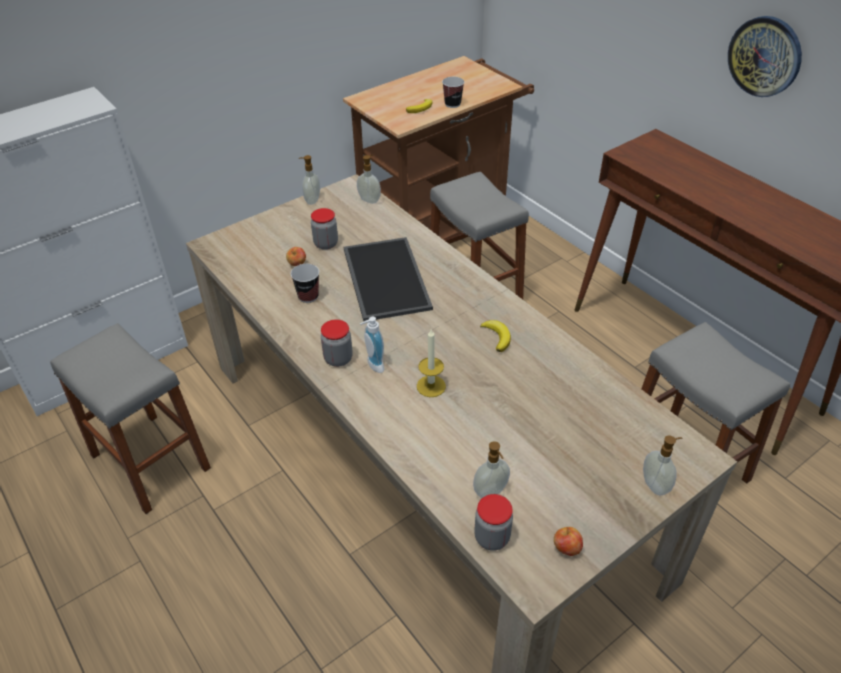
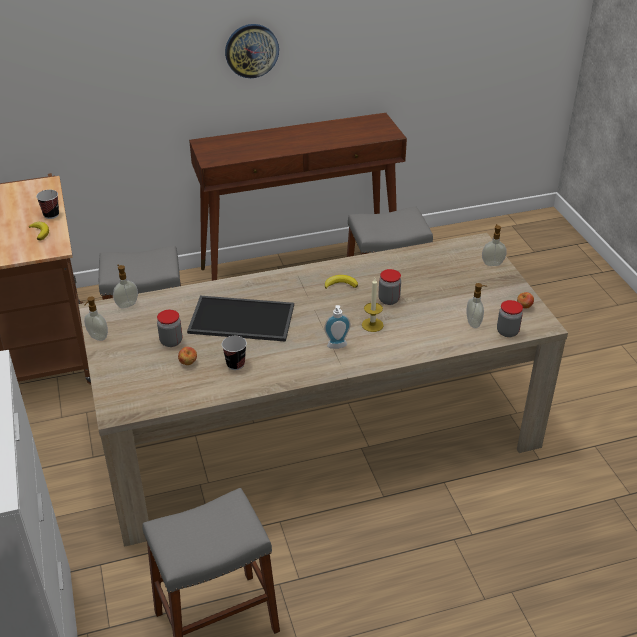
camera: 70 degrees left, 5 degrees down
(338, 359) = (320, 362): jar -> jar (389, 300)

